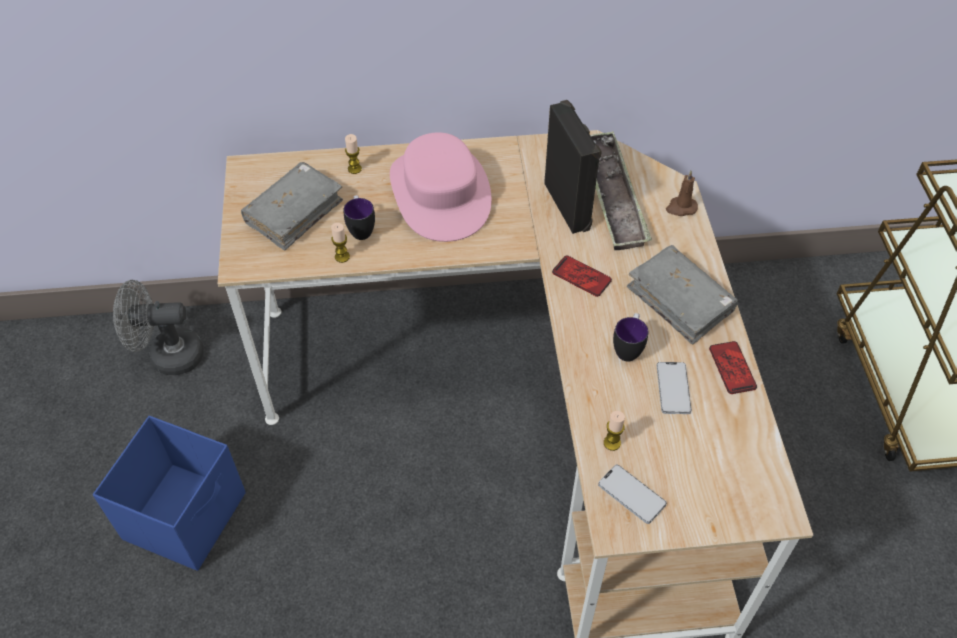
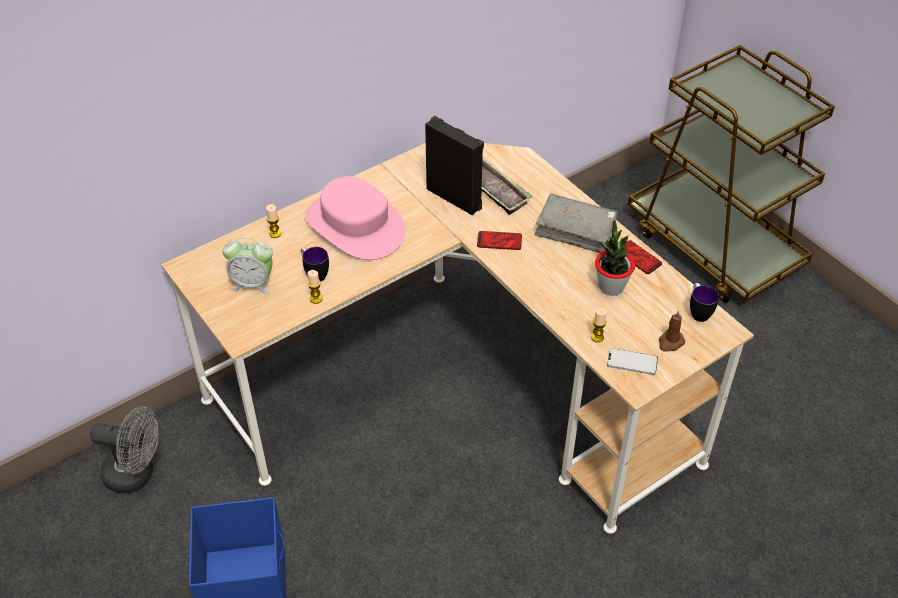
camera: 30 degrees left, 5 degrees down
(168, 356) = (137, 474): grey fan -> grey fan turned 135 degrees counterclockwise
(294, 213) = (253, 283): grey book -> alarm clock
(628, 348) = (564, 274): mug -> mug (698, 312)
(673, 388) = (611, 286): phone -> potted plant
(681, 208) = (532, 169): brown candle -> brown candle (670, 342)

